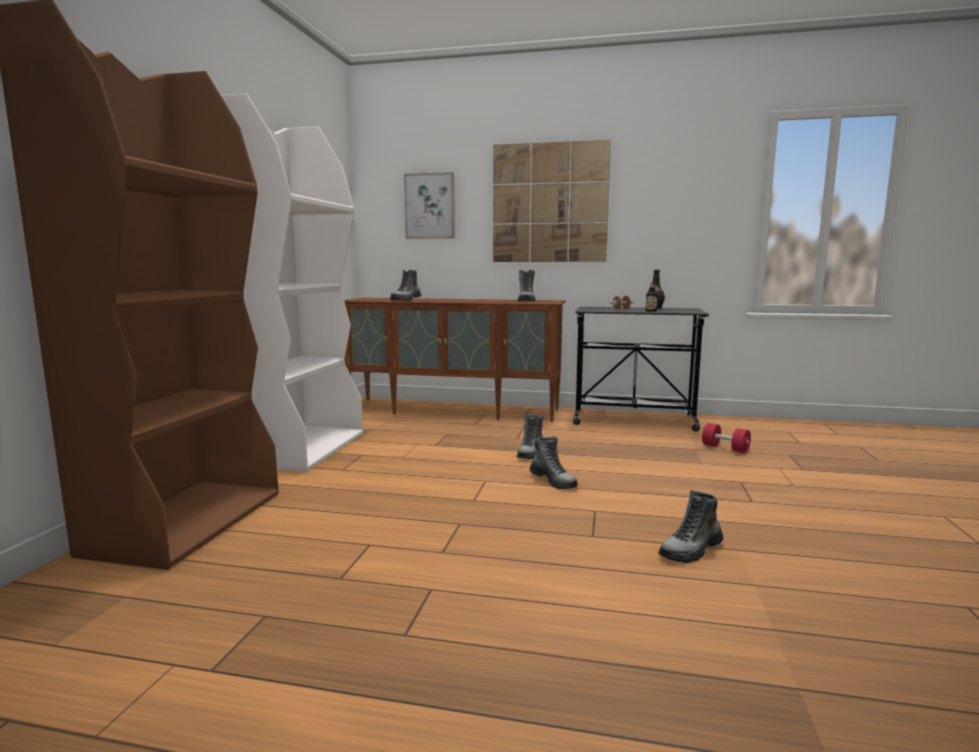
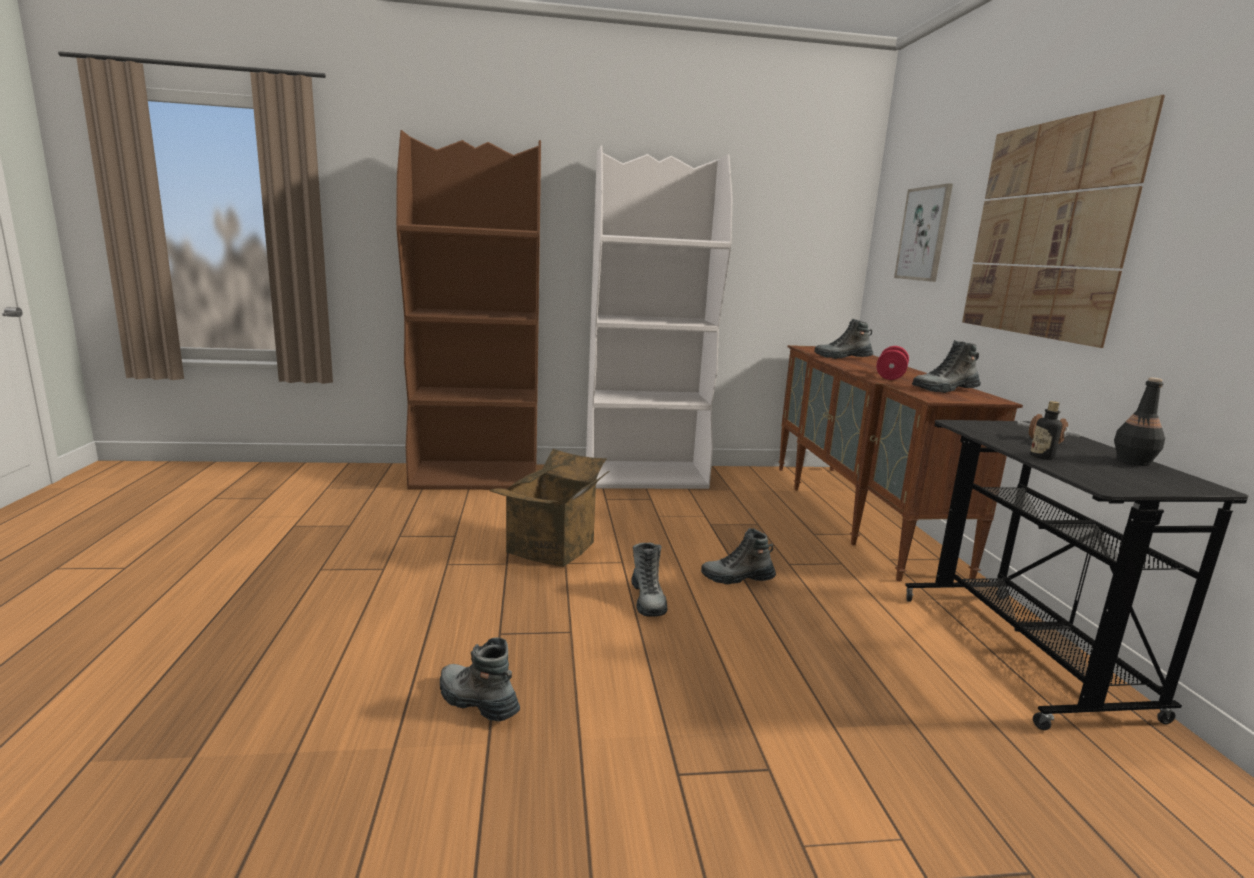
camera: 70 degrees right, 5 degrees up
(441, 501) = (553, 549): none -> cardboard box
(553, 481) = (648, 600): boot -> boot turned 45 degrees counterclockwise
(725, 448) = (960, 764): red dumbbell -> red dumbbell (890, 376)

